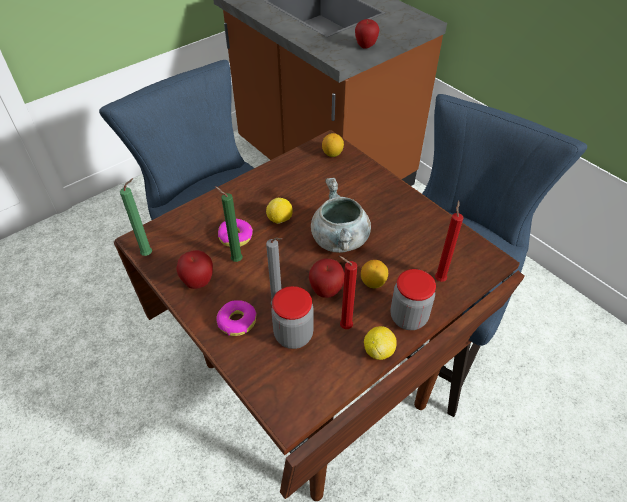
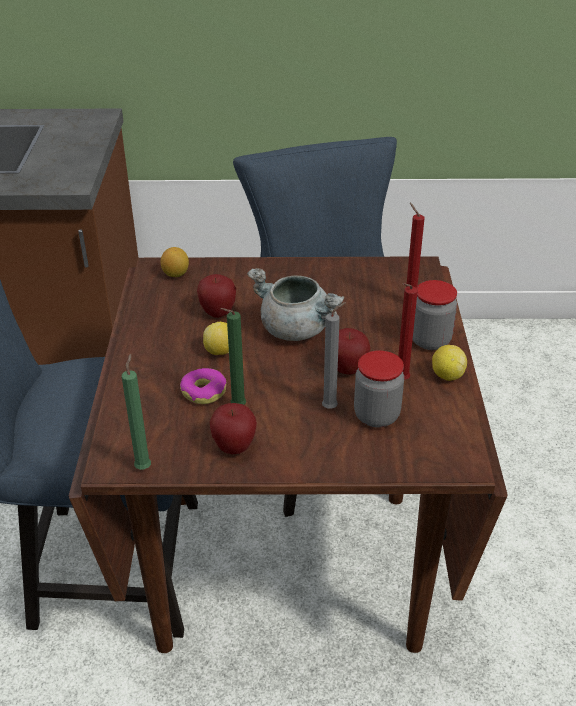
camera: 50 degrees left, 10 degrees down
(237, 321) = (319, 444): donut -> none
(366, 46) = (77, 161): apple -> apple (218, 313)
(373, 282) = (370, 338): lemon -> none

